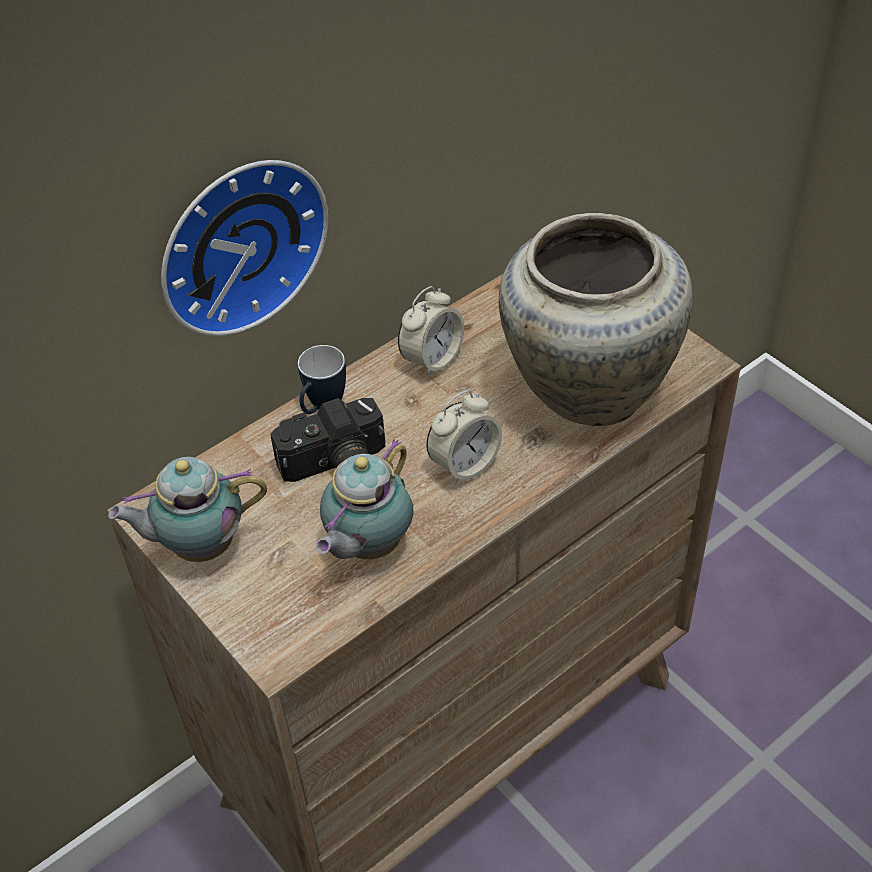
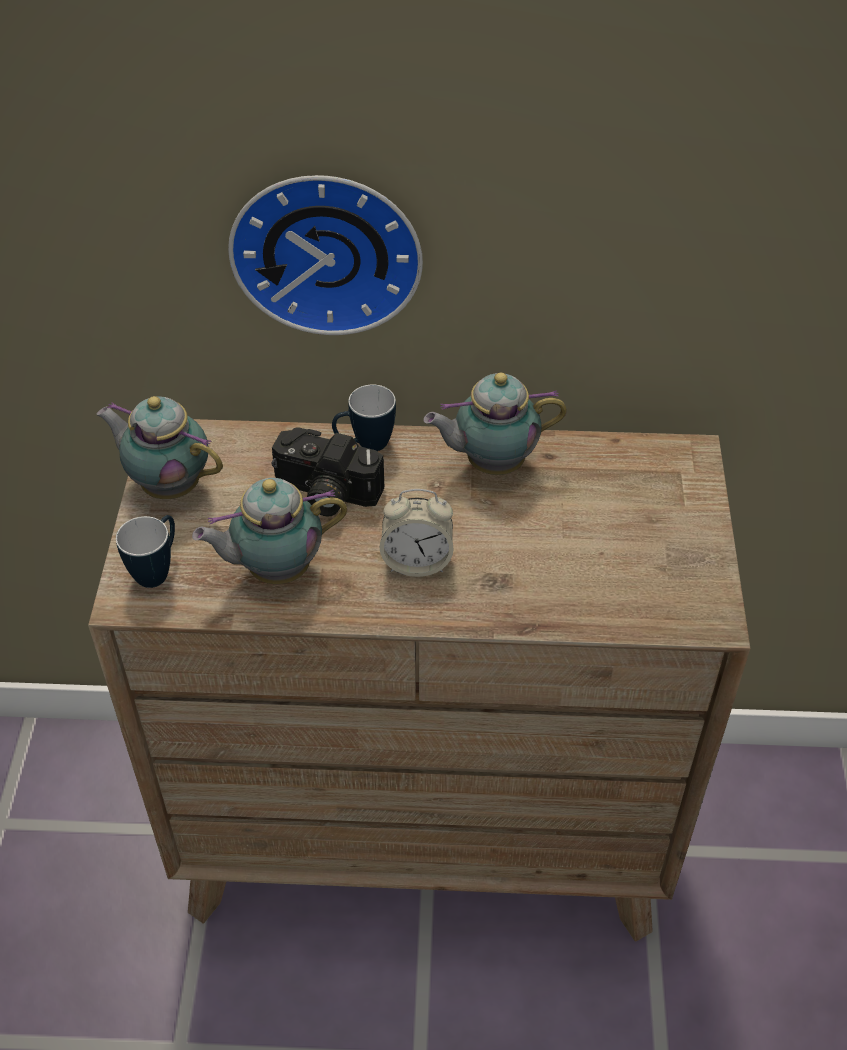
camera: 40 degrees right, 0 degrees up
(274, 614) = (158, 570): none -> mug
(432, 359) = (491, 463): alarm clock -> teapot
(586, 385) = (590, 569): beige vase -> none

